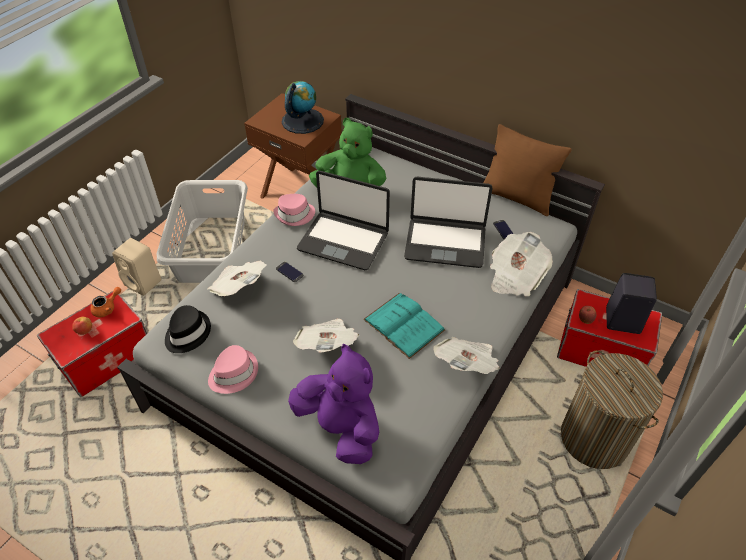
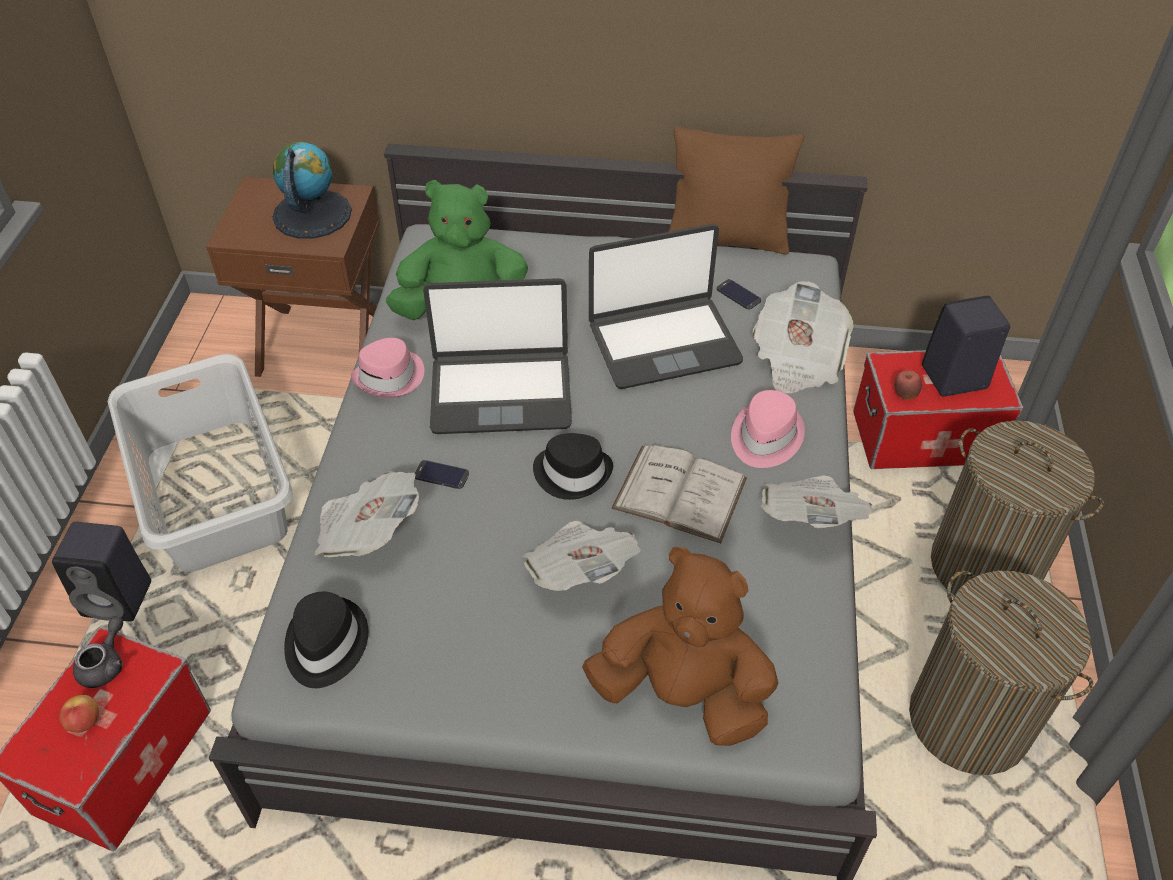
camera: 25 degrees left, 0 degrees up
(107, 308) = (106, 664): orange teapot -> grey teapot
(144, 283) = (119, 598): beige speaker -> black speaker
(233, 373) = (450, 679): pink hat -> pink hat (765, 437)
(340, 427) = (682, 694): purple plush toy -> brown plush toy
(355, 294) = (573, 472): none -> black hat
(404, 324) = (680, 493): turquoise book -> white book
(532, 519) = (969, 720): none -> laundry basket

